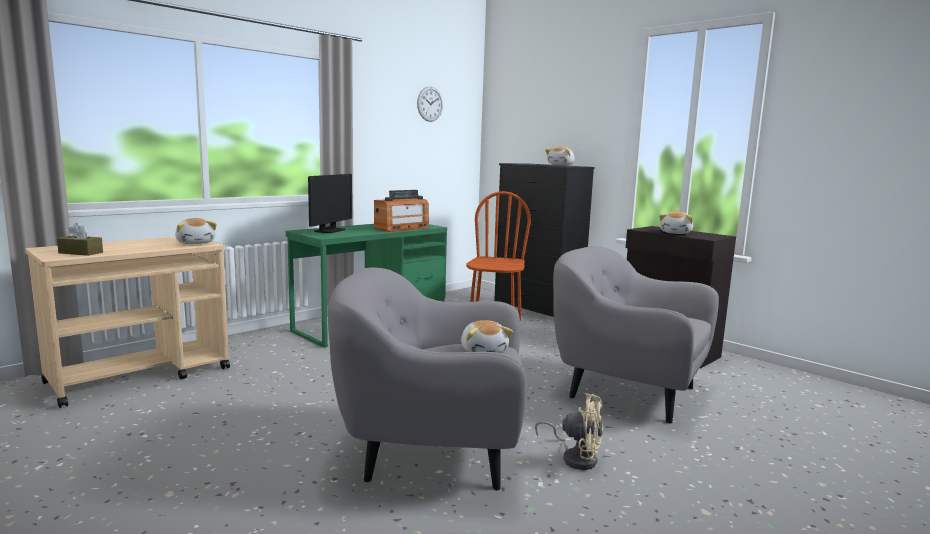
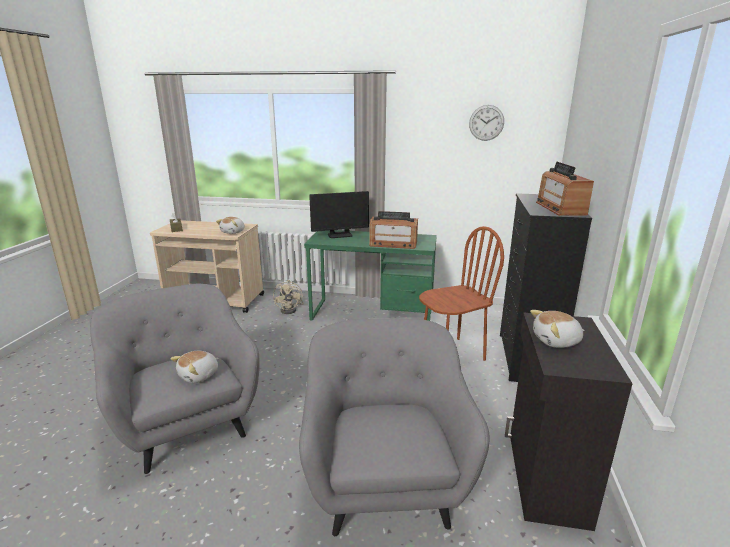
camera: 55 degrees right, 10 degrees up
(561, 165) = (560, 208): plush toy -> radio
(575, 457) = (216, 494): beige fan -> beige fan (291, 309)

